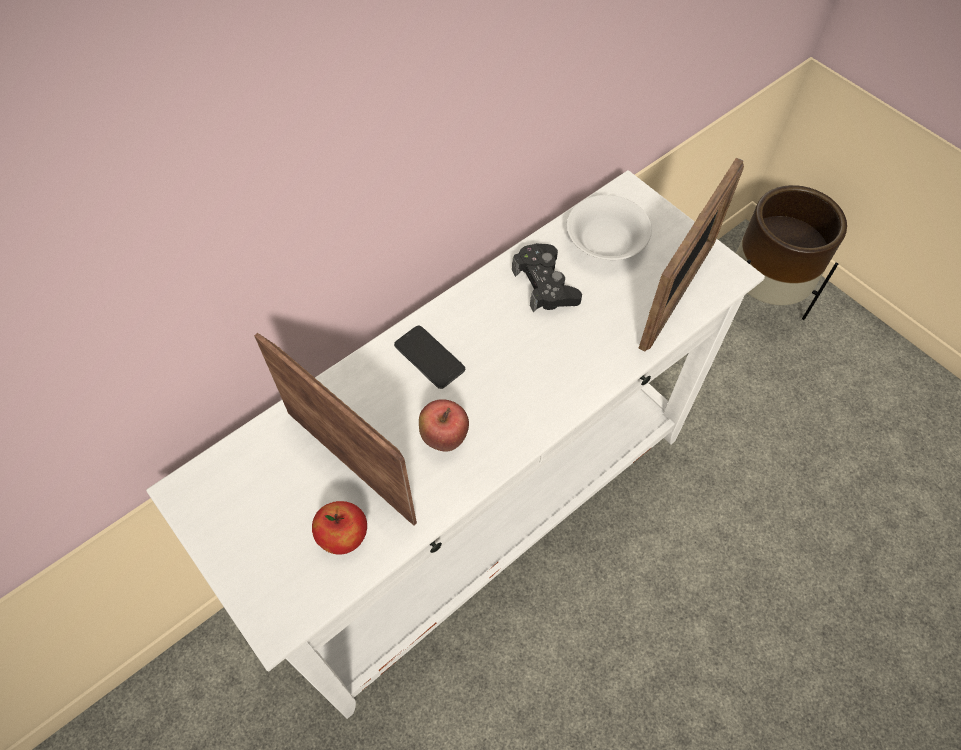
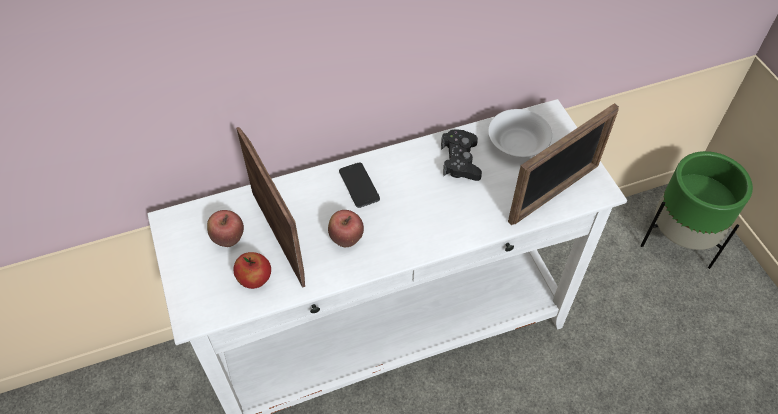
camera: 20 degrees right, 5 degrees down
(281, 490) = (228, 239): none -> apple
(760, 298) = (678, 241): brown planter -> green planter

